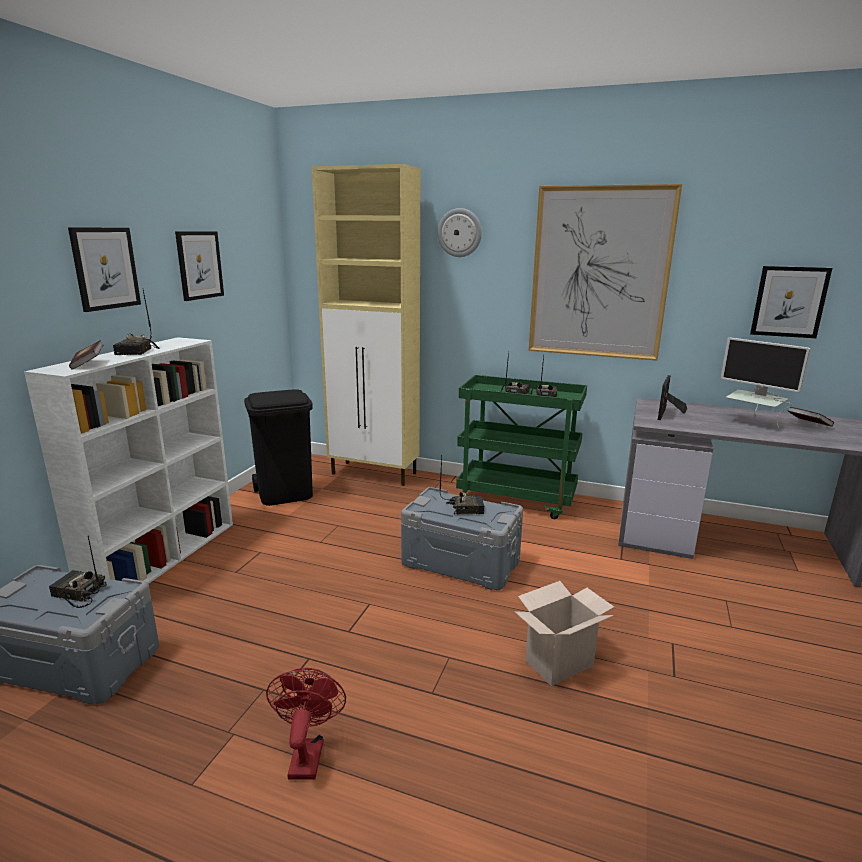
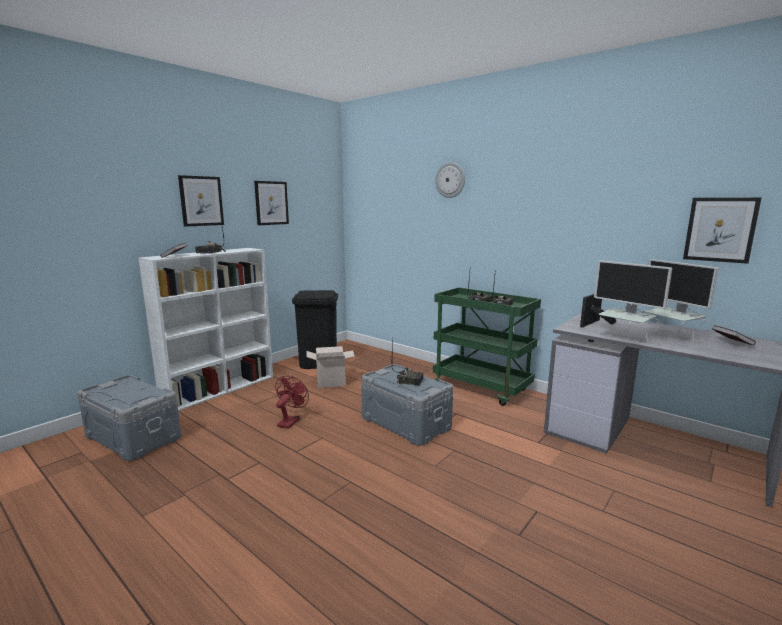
camera: 20 degrees right, 5 degrees down
(78, 594) = (137, 392): radio -> none
(307, 753) = (216, 516): red fan -> red fan (290, 421)
(375, 474) = (387, 358): beige cabinet -> none
(559, 661) = (429, 502): cardboard box -> cardboard box (332, 382)
(599, 273) = (551, 208): picture -> none
(713, 429) = (624, 337): none -> monitor

